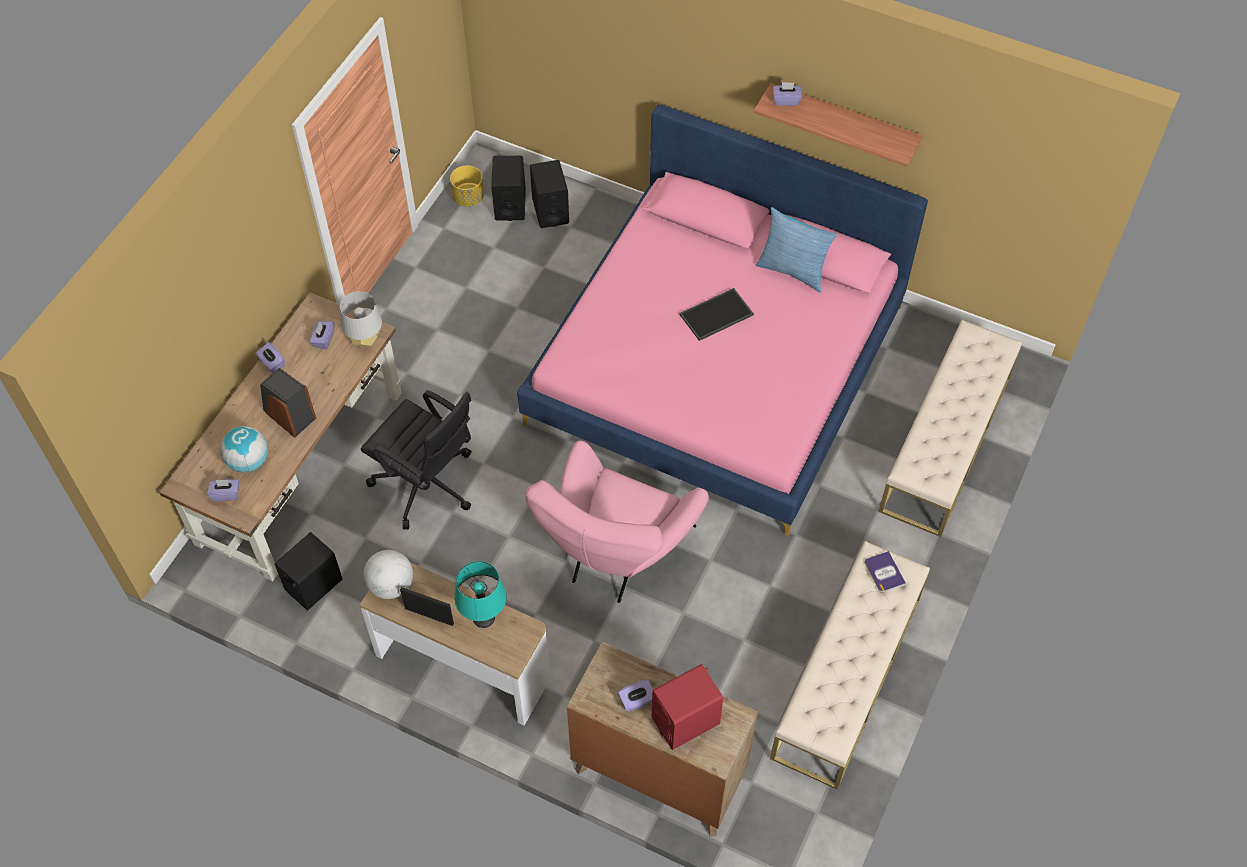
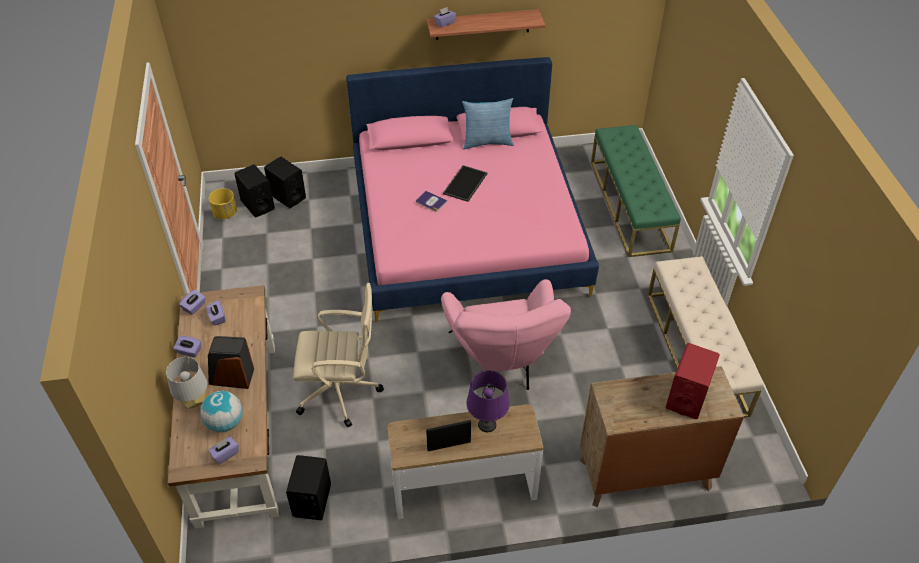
camera: 35 degrees left, 10 degrees down
(365, 341) = (249, 303): grey table lamp -> grey table lamp (194, 401)
(391, 585) = (404, 442): globe -> none
(427, 485) = (341, 391): black office chair -> beige office chair
(483, 618) = (487, 425): turquoise table lamp -> purple table lamp
(636, 701) = (647, 404): purple tissue box -> purple tissue box (194, 307)
(884, 572) = (683, 271): book -> book (431, 201)
(945, 444) = (630, 205): beige bench -> green bench

